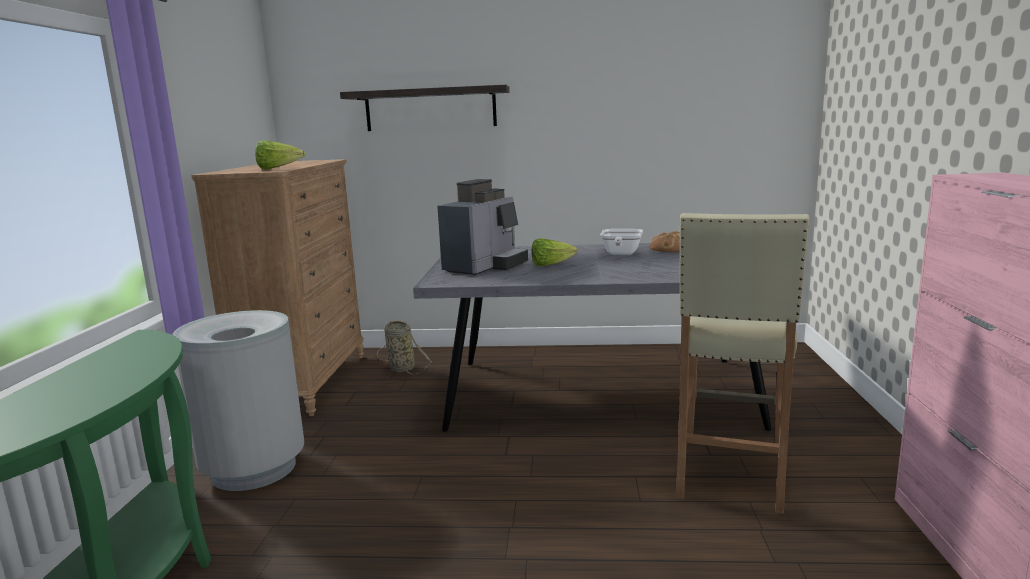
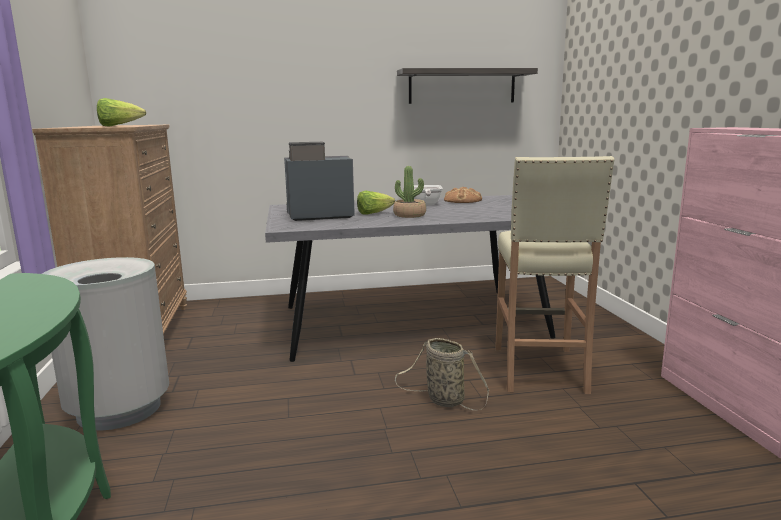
camera: 15 degrees left, 0 degrees up
(401, 368) = (227, 314): basket -> basket (442, 400)
(430, 109) = (246, 81): shelf -> shelf (462, 86)
(485, 266) = (317, 216): coffee machine -> coffee machine turned 120 degrees counterclockwise
(590, 269) = (409, 215): none -> potted plant

